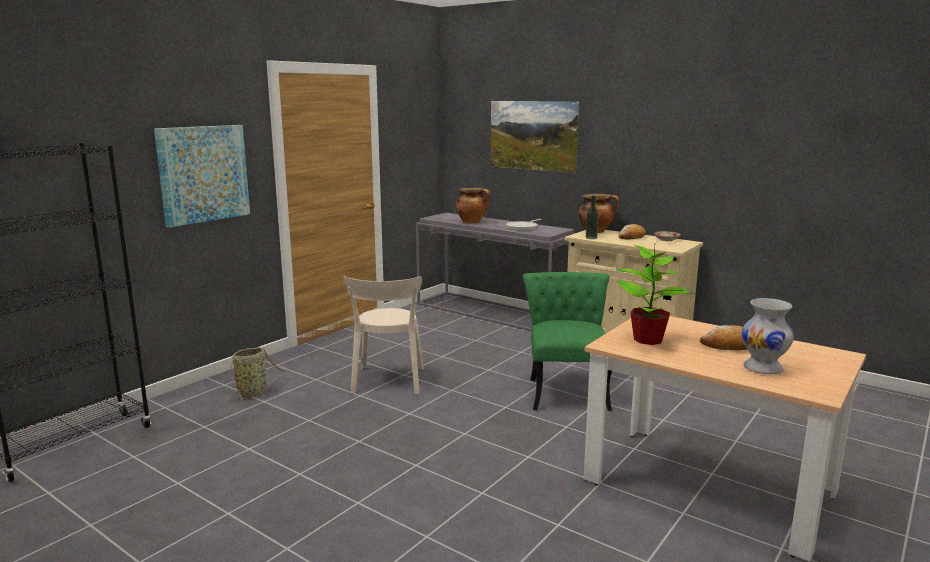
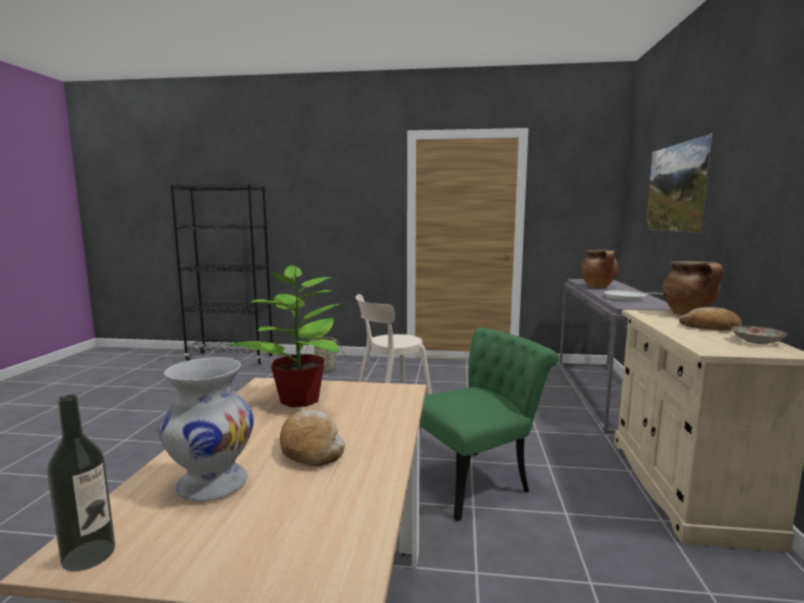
camera: 60 degrees right, 5 degrees down
(203, 174) = (345, 213): picture -> none
(591, 238) = (648, 316): bottle -> bottle (89, 555)

